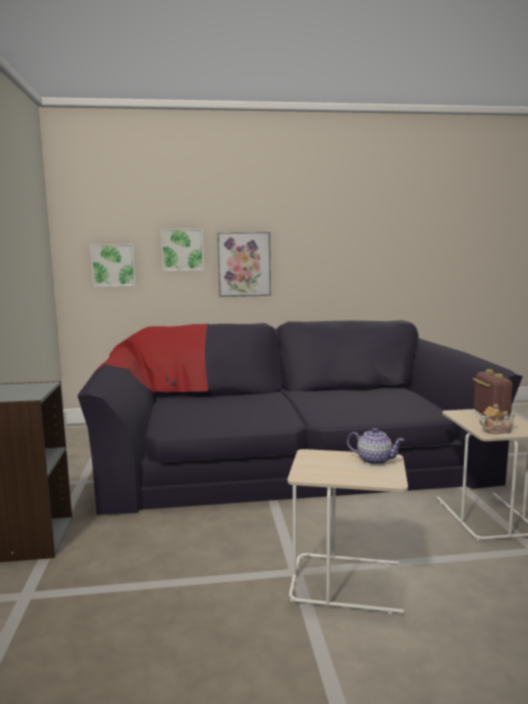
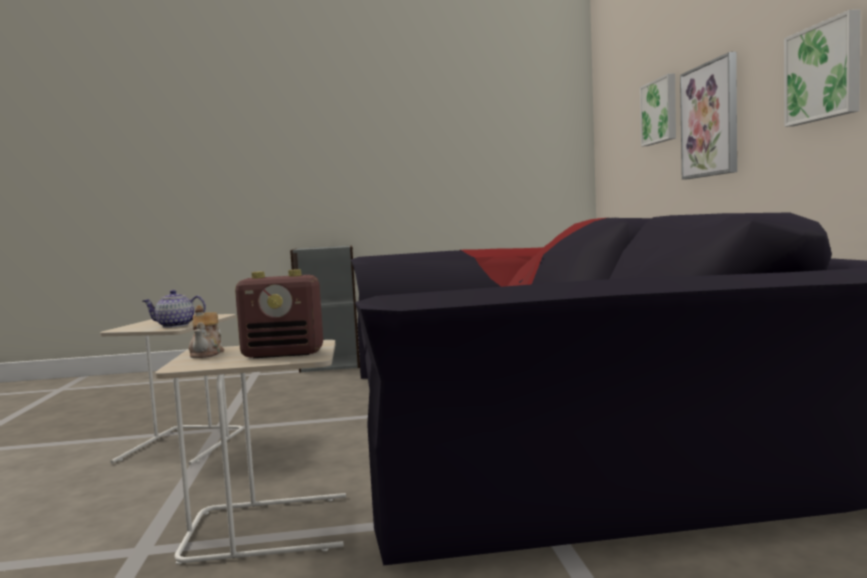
camera: 90 degrees right, 5 degrees down
(113, 265) = (620, 145): picture -> picture (824, 72)
(374, 460) = (176, 325): teapot -> teapot turned 60 degrees clockwise

